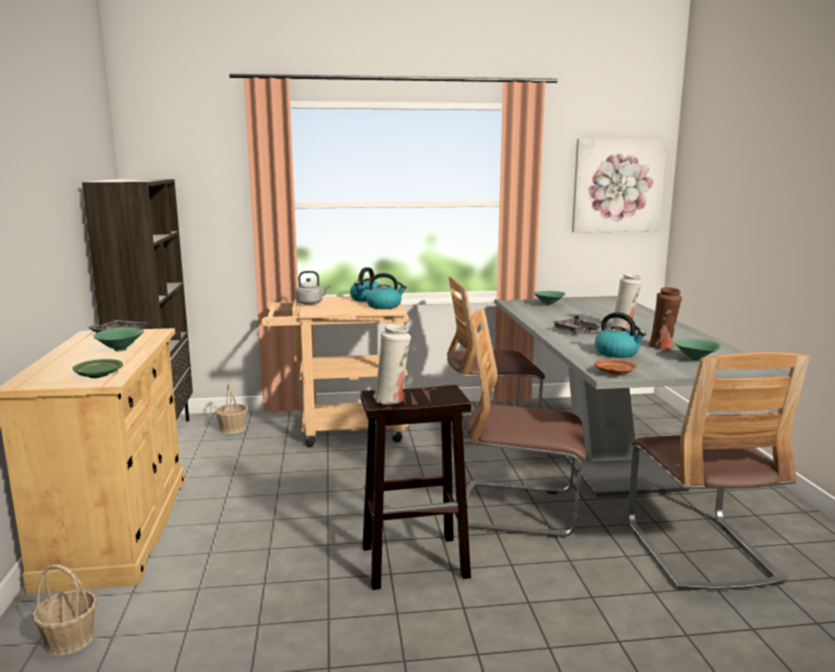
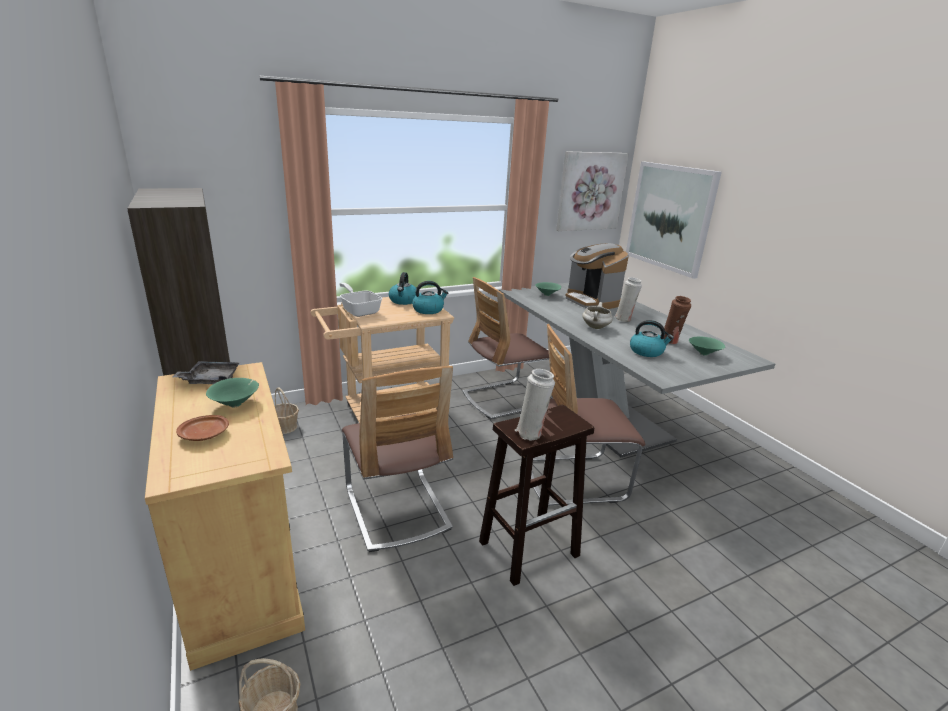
camera: 20 degrees left, 10 degrees up
(98, 375) = (248, 450): green plate -> none
(311, 303) = (359, 310): grey kettle -> frying pan
(576, 331) = (596, 327): grey tray -> white cooking pot
(600, 311) = (591, 301): none -> coffee machine
(615, 373) = (666, 376): brown plate -> brown plate (205, 435)
(700, 551) = (713, 497): chair -> chair (397, 509)
(712, 210) = (669, 217): none -> picture

